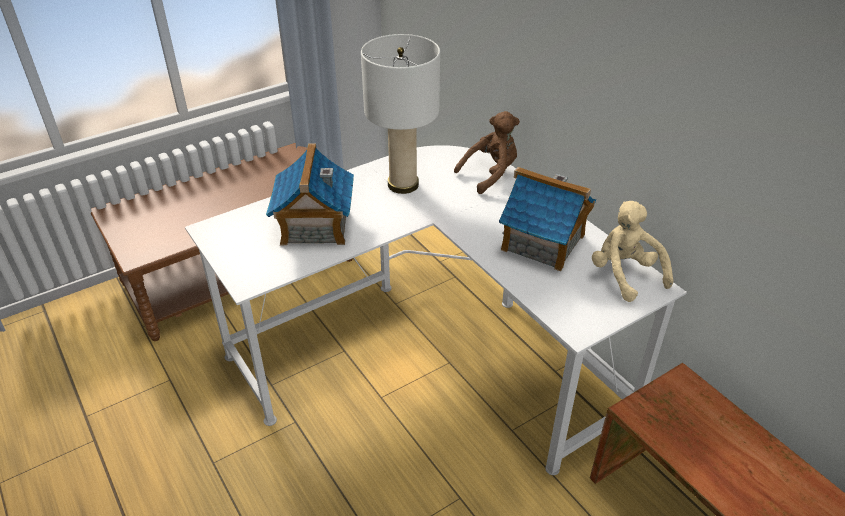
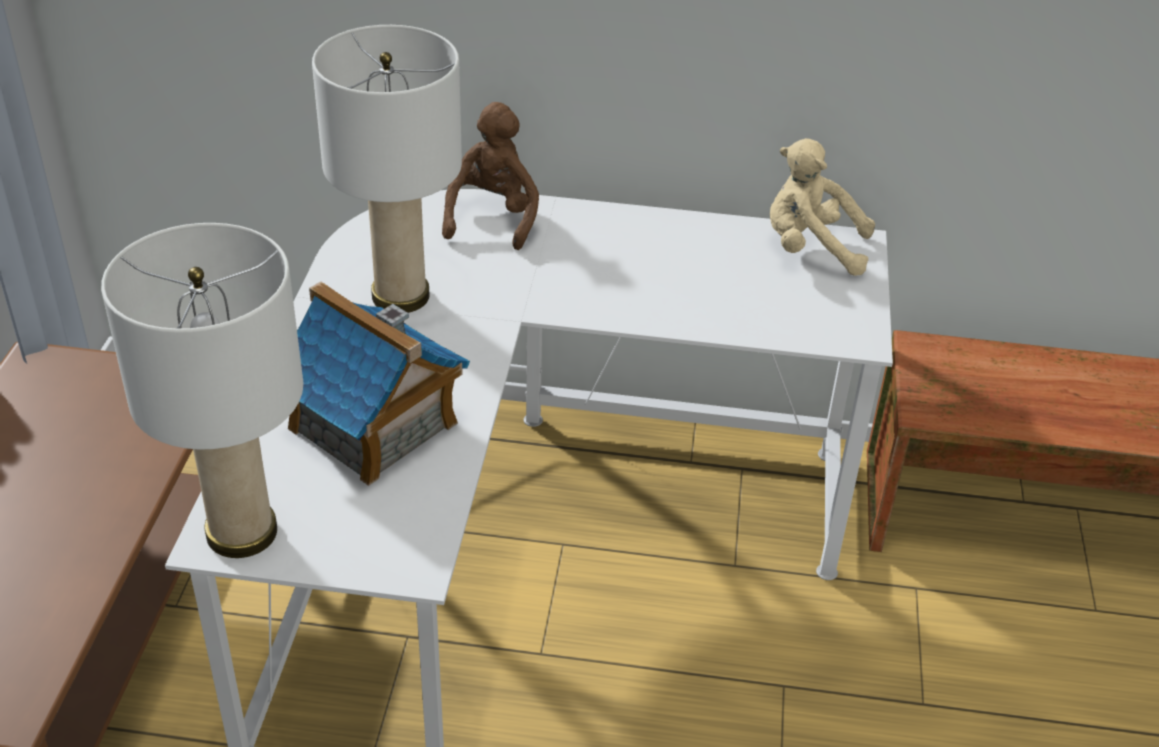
camera: 50 degrees left, 0 degrees up
(219, 232) = (243, 532): none -> white table lamp
(543, 243) = (682, 265): toy house -> none

